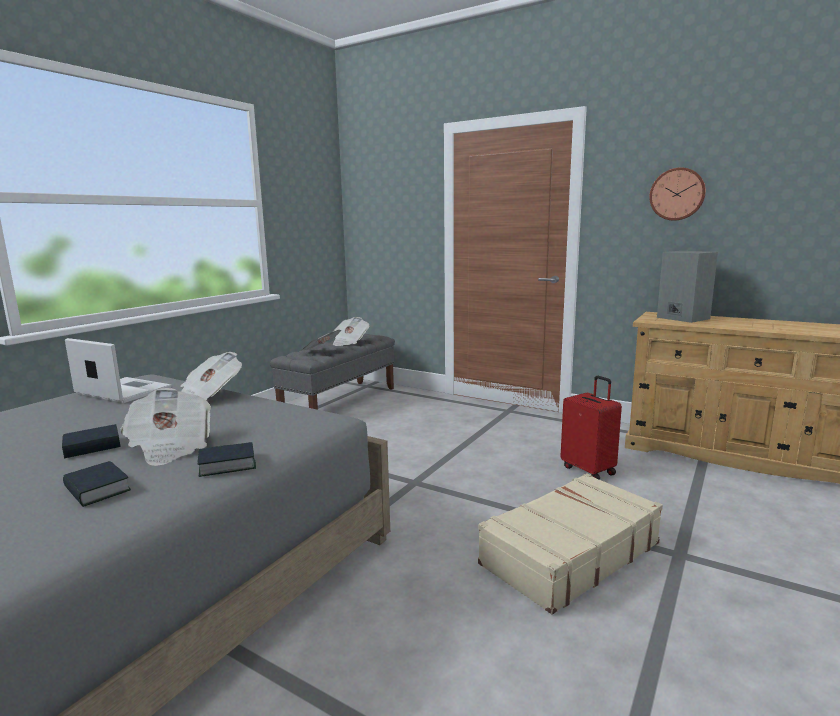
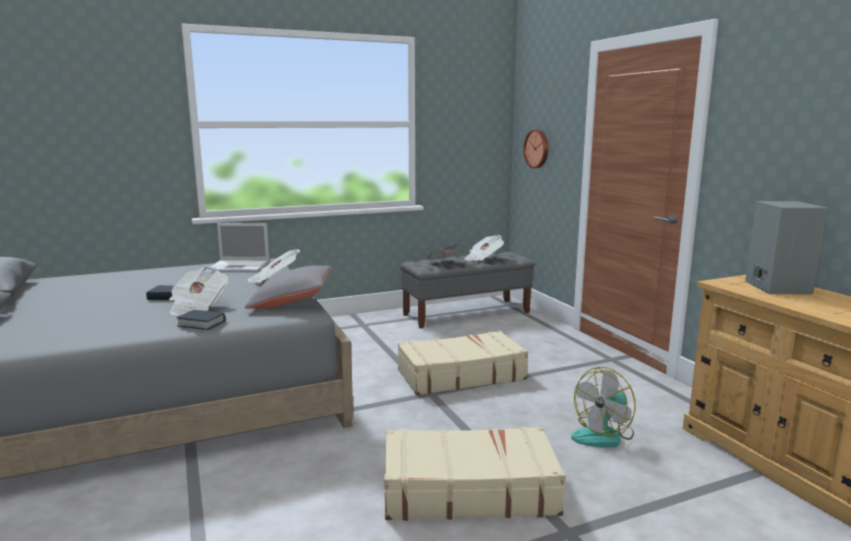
camera: 35 degrees right, 0 degrees up
(97, 490) = (130, 320): book -> none
(122, 391) = (240, 266): laptop -> laptop turned 120 degrees clockwise
(285, 412) = (291, 301): none -> grey pillow
(415, 457) = (460, 375): none -> beige suitcase
(589, 470) = (604, 435): red suitcase -> fan
(677, 194) = (805, 128): wall clock -> wall clock (537, 148)

